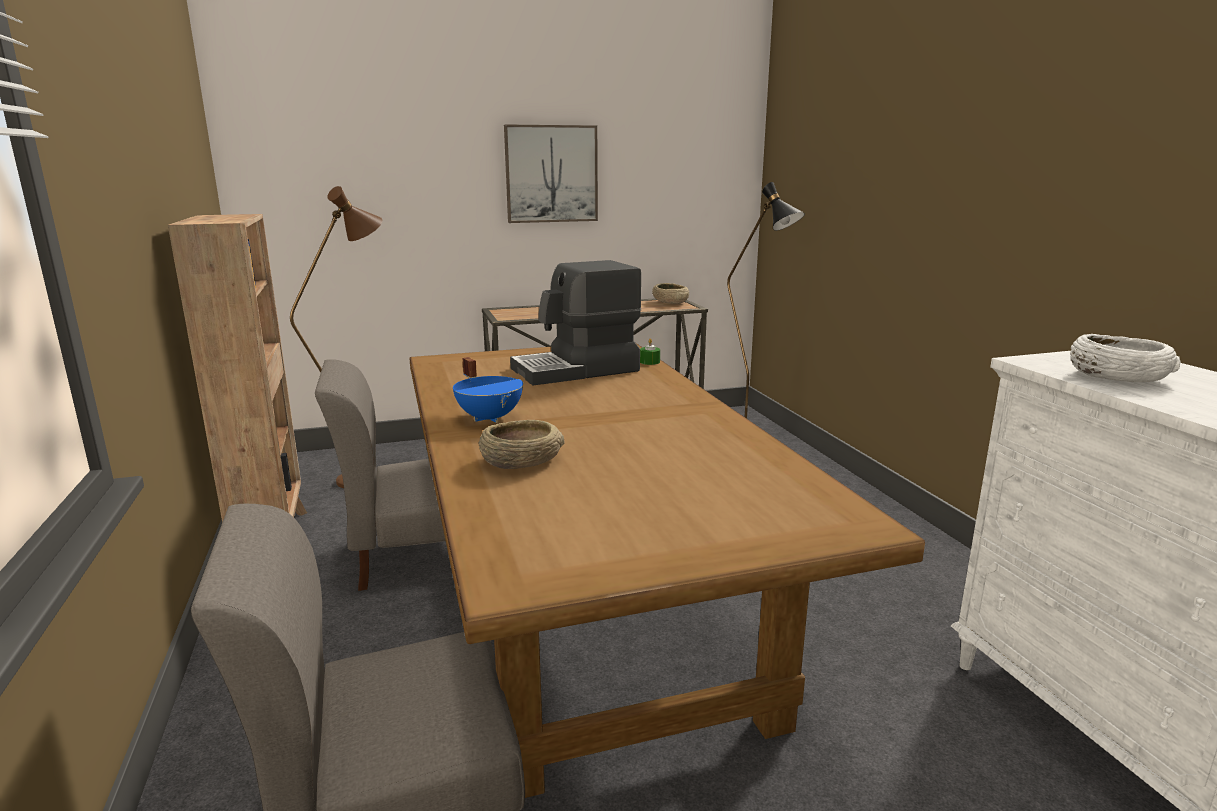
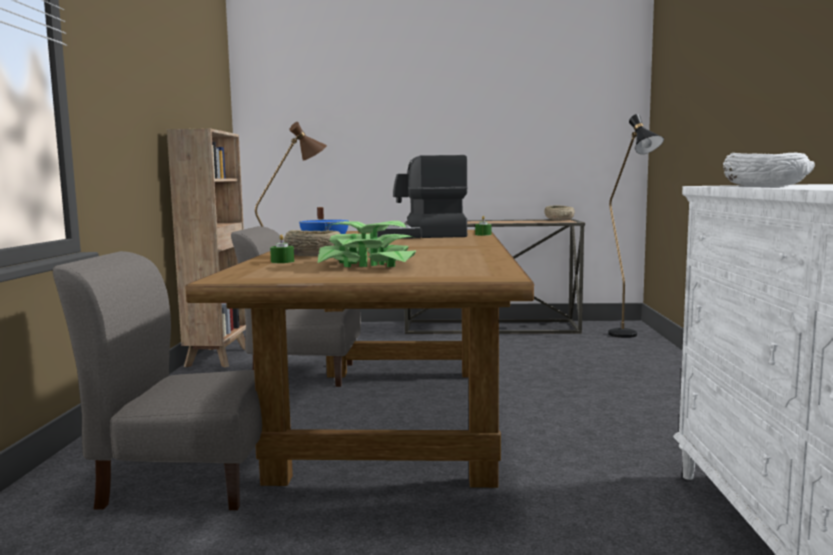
camera: 20 degrees right, 10 degrees down
(505, 493) = (282, 261): none -> green candle
(551, 174) = (464, 119): picture -> none
(642, 494) = (367, 264): none -> potted plant

